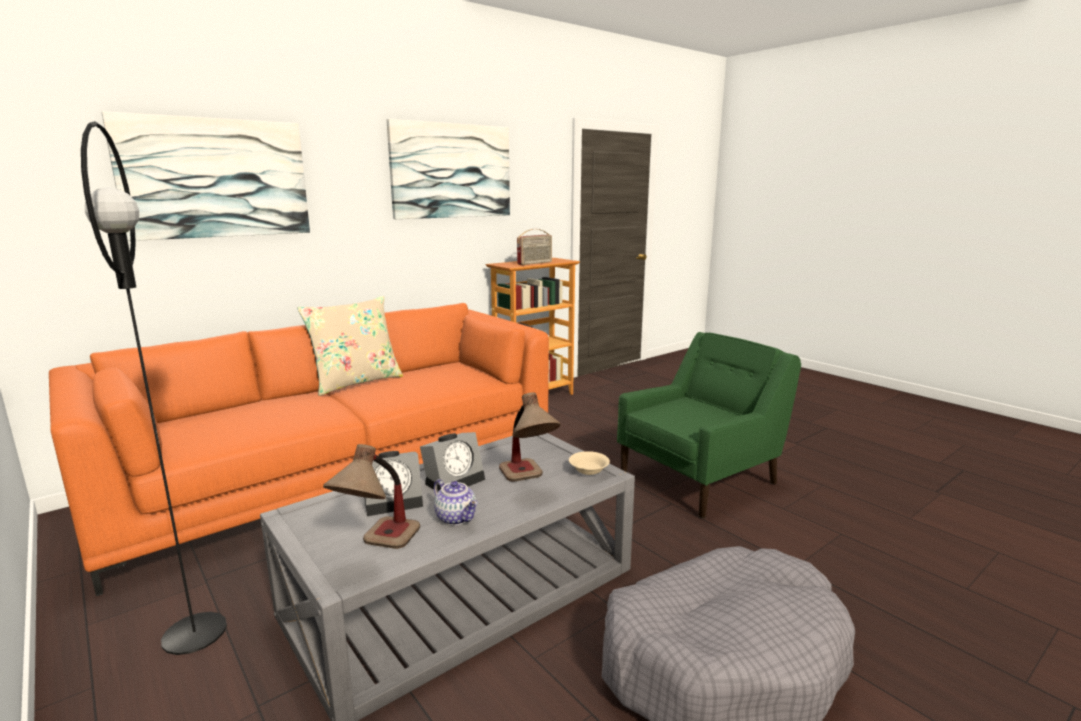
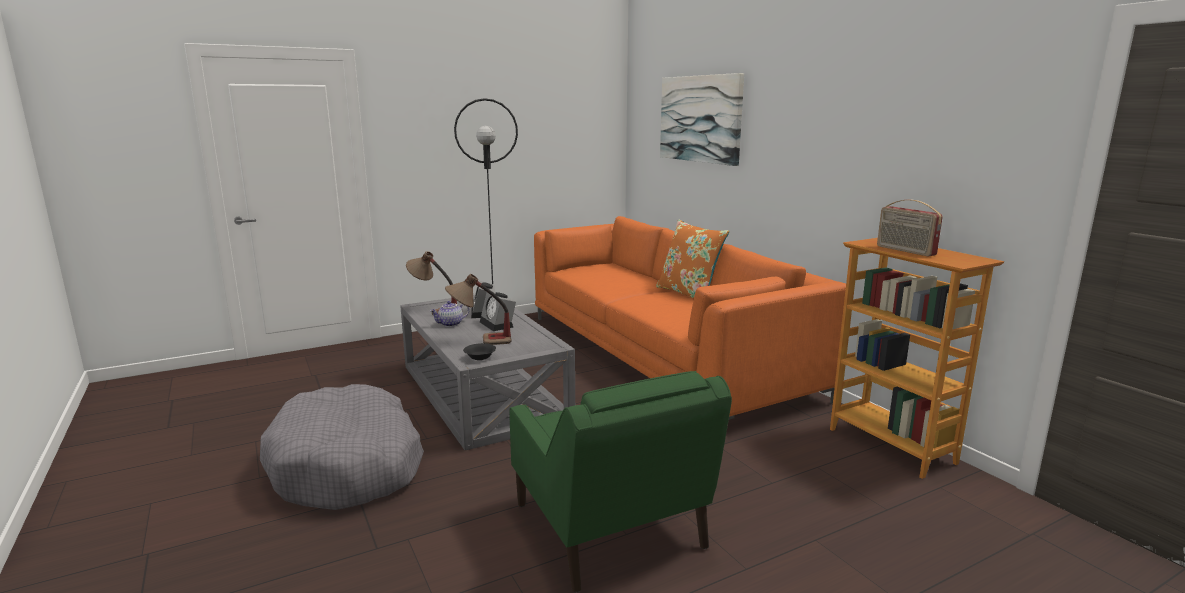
camera: 100 degrees right, 0 degrees up
(356, 382) = (689, 293): beige pillow -> orange pillow
(451, 171) = (865, 113): picture -> none
(589, 470) = (480, 357): beige bowl -> black bowl

